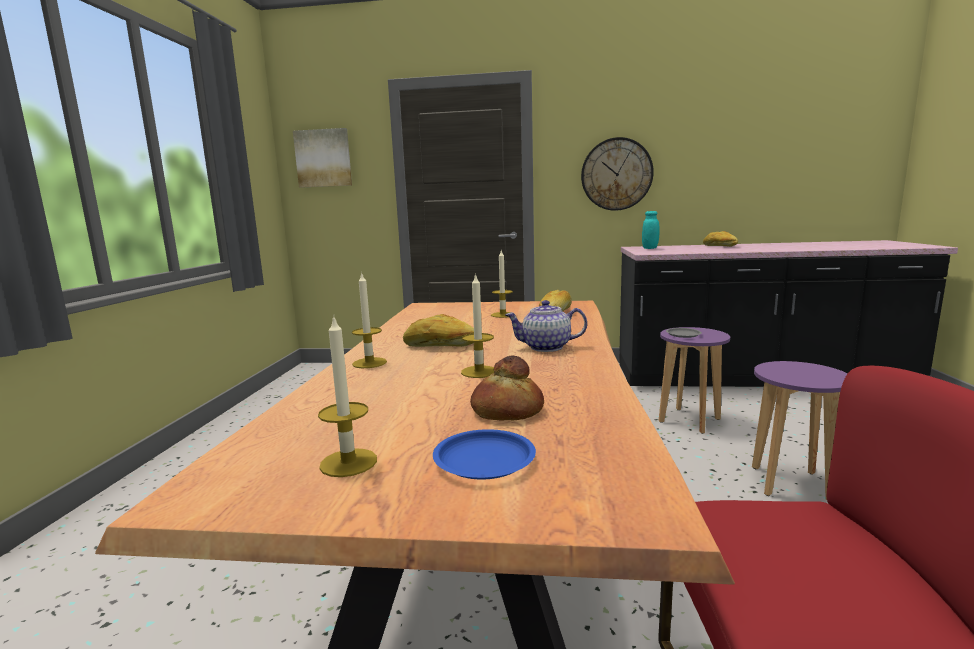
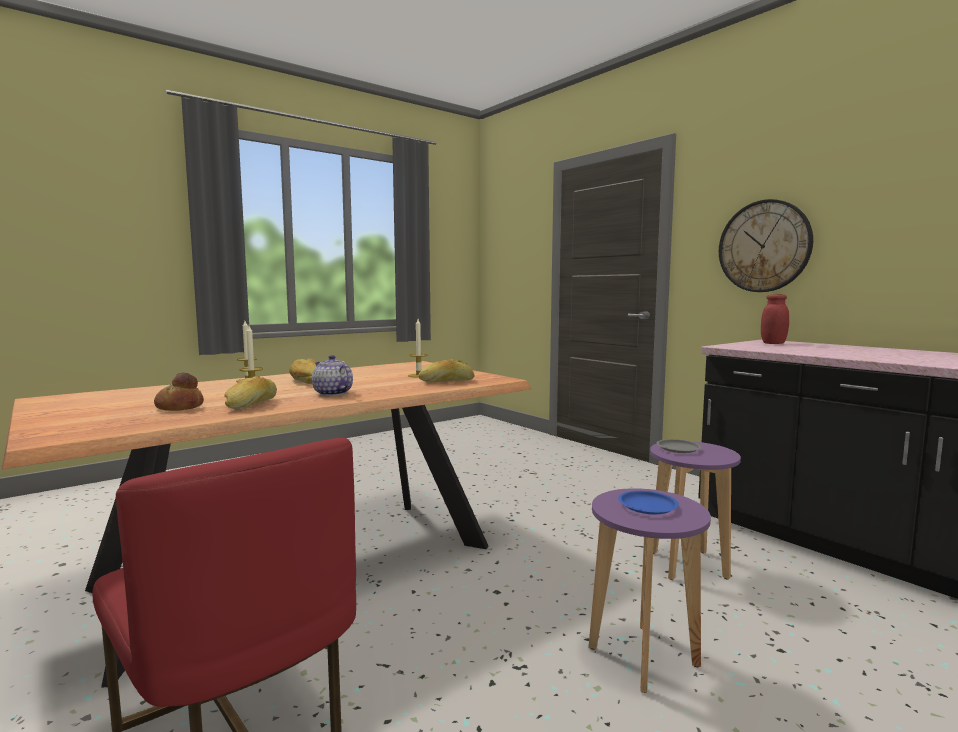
camera: 45 degrees right, 5 degrees down
(323, 158) = (507, 237): picture -> none
(348, 462) = (86, 404): candle -> none
(485, 460) = (100, 415): blue plate -> blue plate (648, 506)
(650, 248) = (773, 343): turquoise jar -> red jar
(719, 246) = (885, 351): bread -> bread (252, 405)

